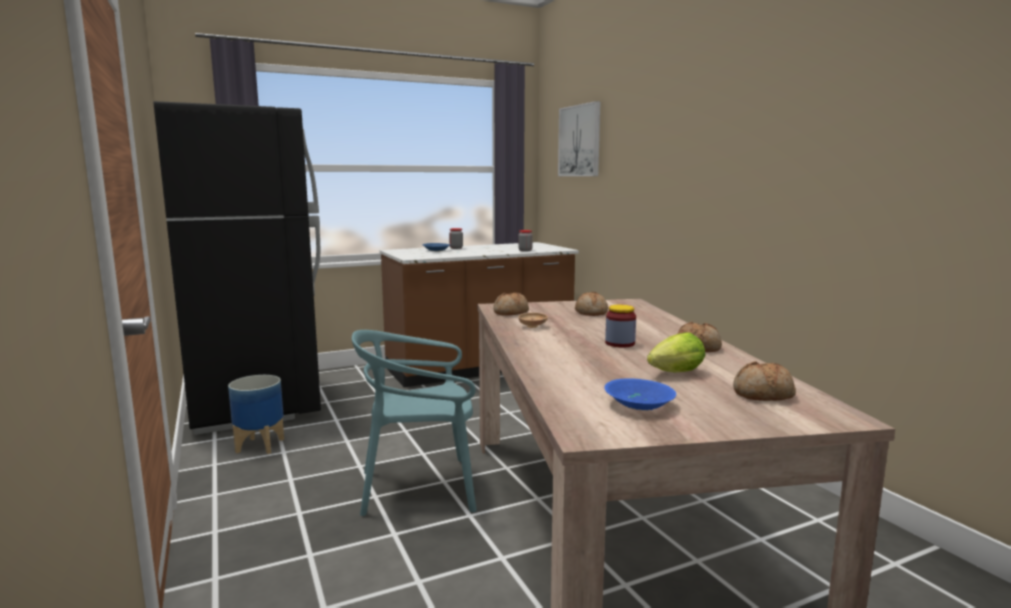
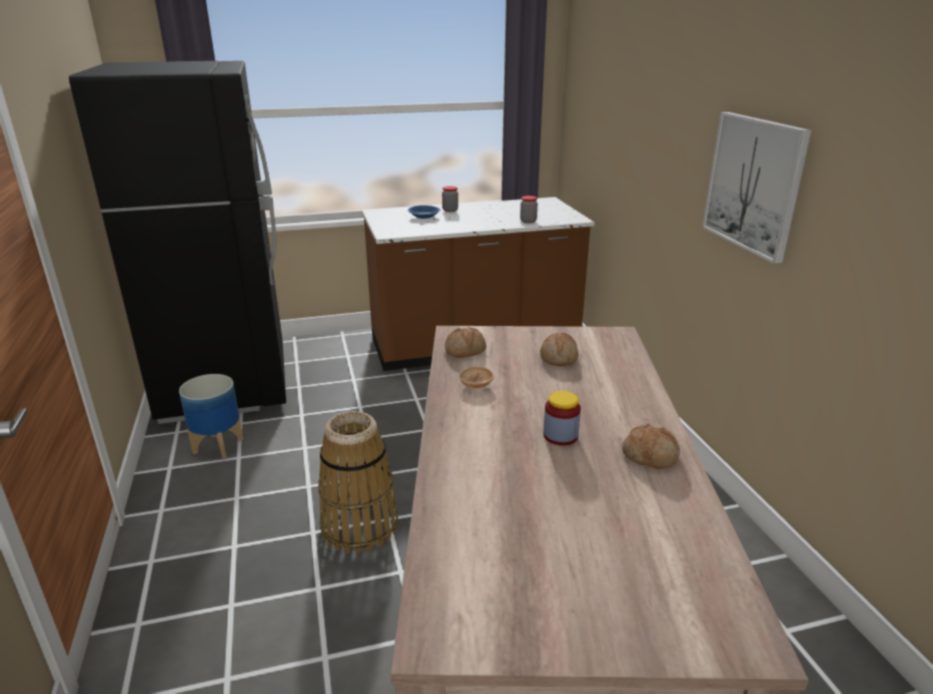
camera: 10 degrees right, 15 degrees up
(419, 488) = (359, 526): turquoise chair -> basket
(580, 141) = (608, 80): picture -> picture (754, 184)
(640, 404) = (521, 581): blue bowl -> none
(673, 373) = (592, 514): lettuce -> none
(763, 395) = (678, 577): bread -> none

